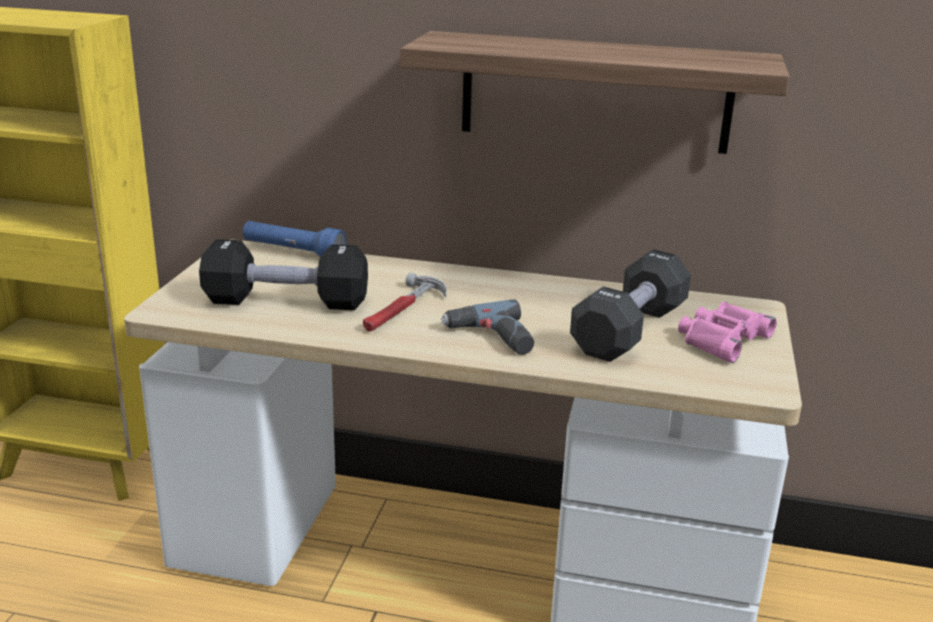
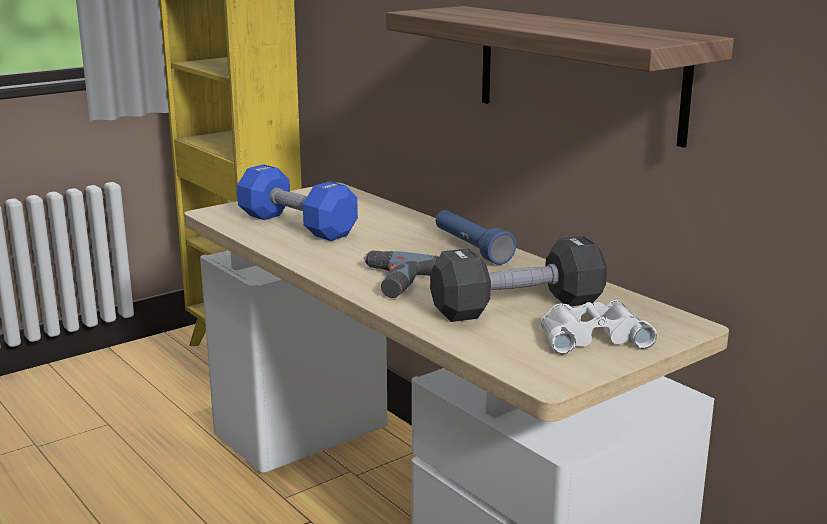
camera: 40 degrees right, 5 degrees down
(286, 302) = (297, 225): black dumbbell -> blue dumbbell
(293, 252) = (364, 198): blue flashlight -> blue flashlight (471, 248)
(402, 309) = (365, 249): hammer -> none
(721, 339) = (591, 336): pink binoculars -> white binoculars

